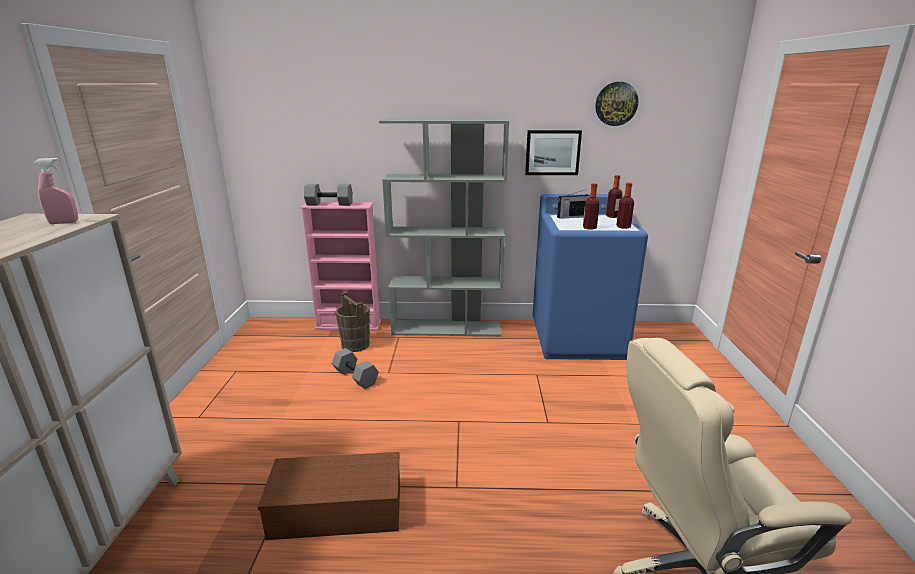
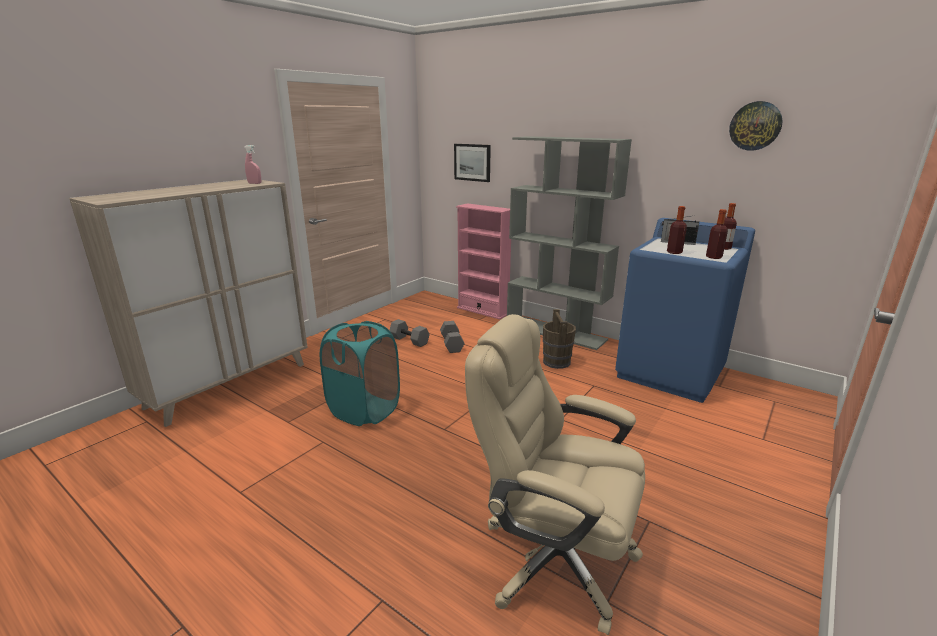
camera: 35 degrees right, 0 degrees up
(330, 204) = (479, 206): grey dumbbell -> grey dumbbell (410, 340)
(339, 508) = (364, 410): brown storage box -> turquoise laundry basket
(355, 345) = (473, 325): brown bucket -> brown bucket (556, 362)
(552, 152) = (678, 176): picture -> picture (472, 162)

